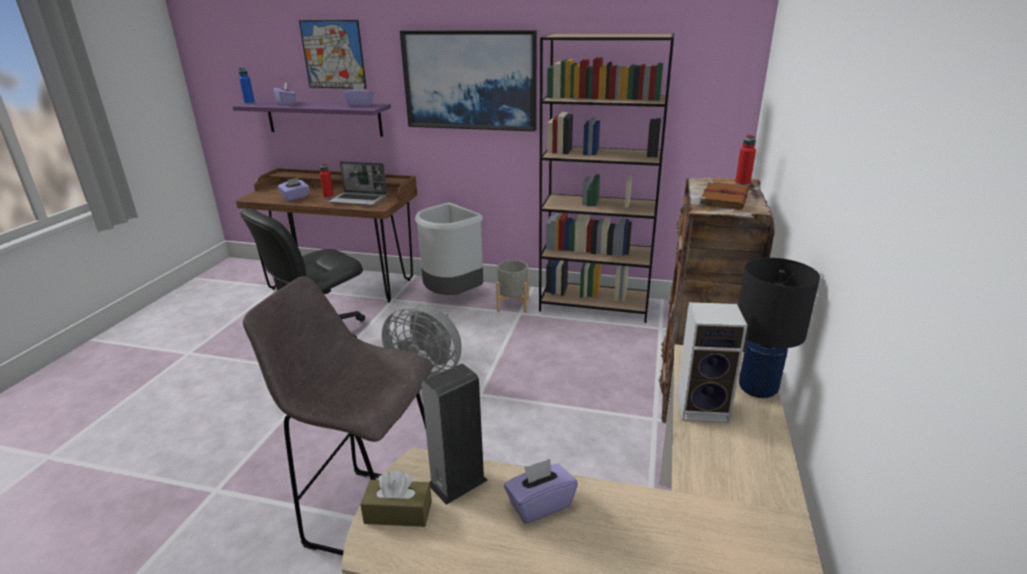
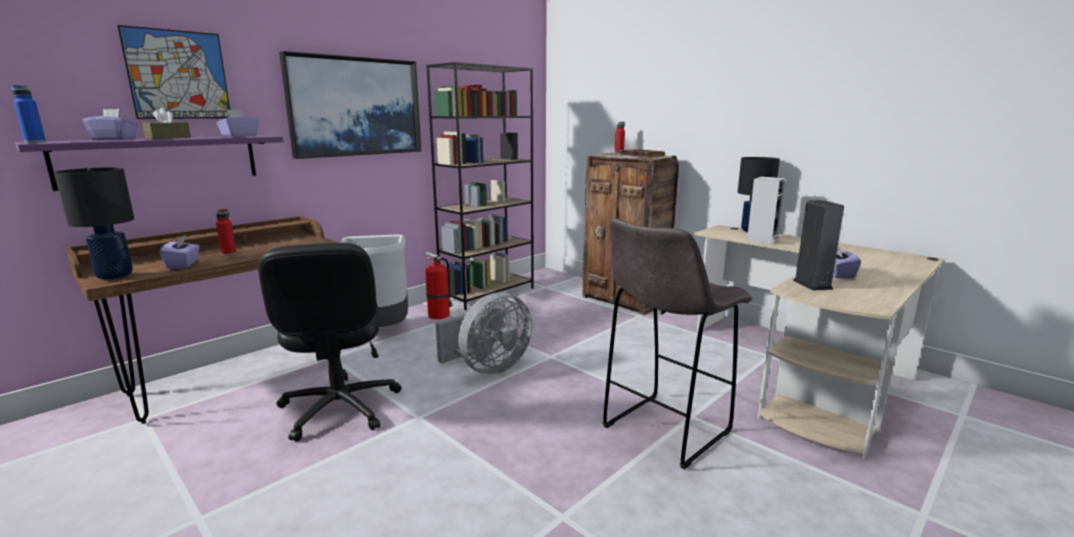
camera: 60 degrees left, 10 degrees down
(260, 196) = (115, 277): none -> black table lamp
(359, 200) = (279, 246): laptop -> none
(398, 512) = (839, 299): brown tissue box -> brown tissue box (168, 138)
(513, 305) = (440, 315): grey planter -> fire extinguisher

